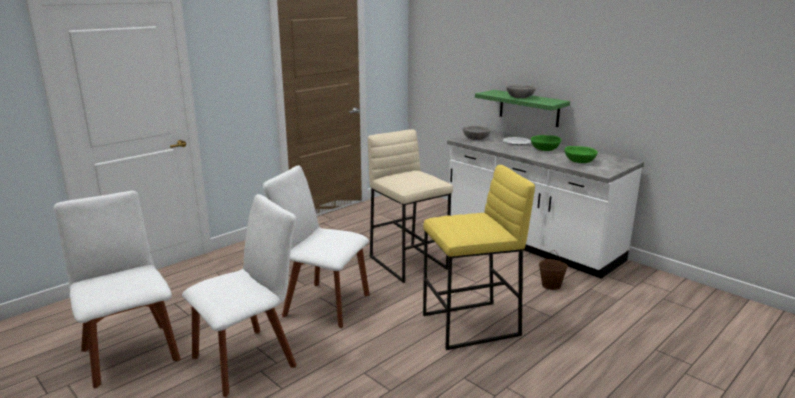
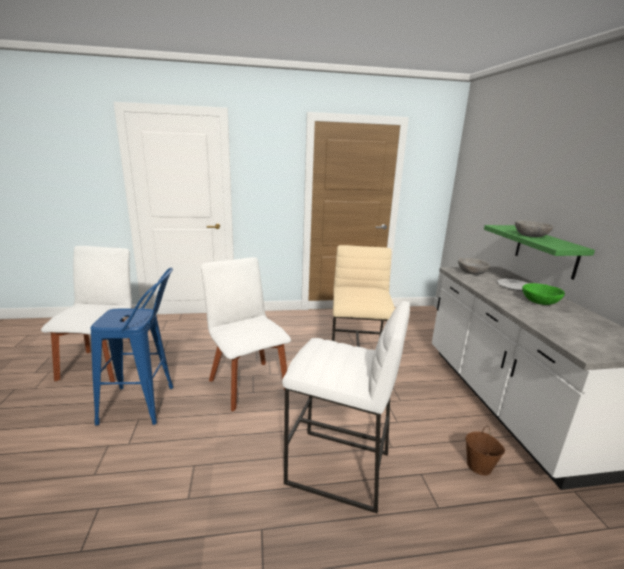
camera: 35 degrees right, 0 degrees up
(249, 359) = (145, 405): white chair -> blue stool
(471, 325) = (338, 469): yellow stool -> white stool
(579, 161) = (569, 327): green bowl -> none

